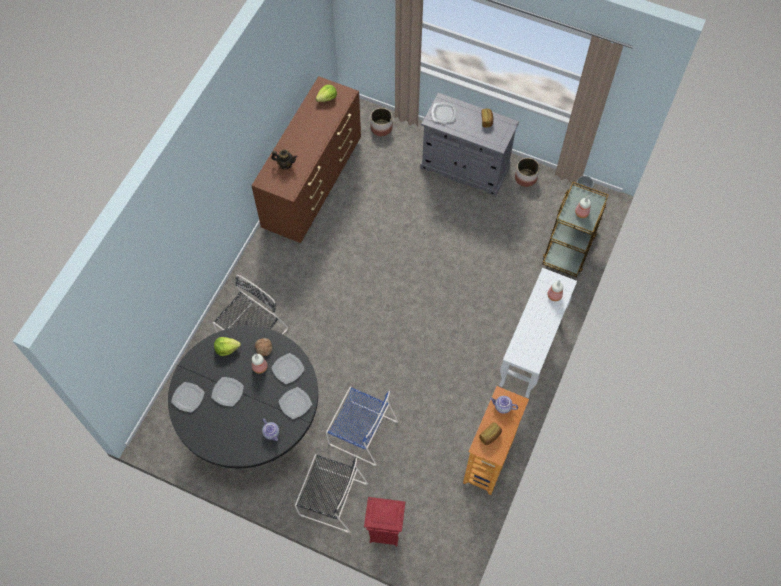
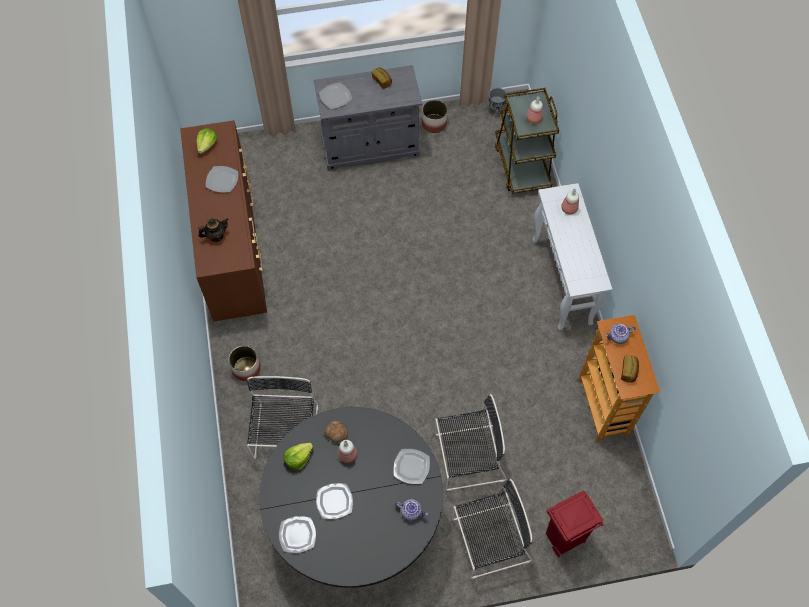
camera: 35 degrees left, 0 degrees up
(288, 368) = (377, 437): plate -> plate (222, 180)
(361, 432) = (467, 457): blue chair -> black chair
(381, 128) = (259, 153): planter -> planter (246, 368)

